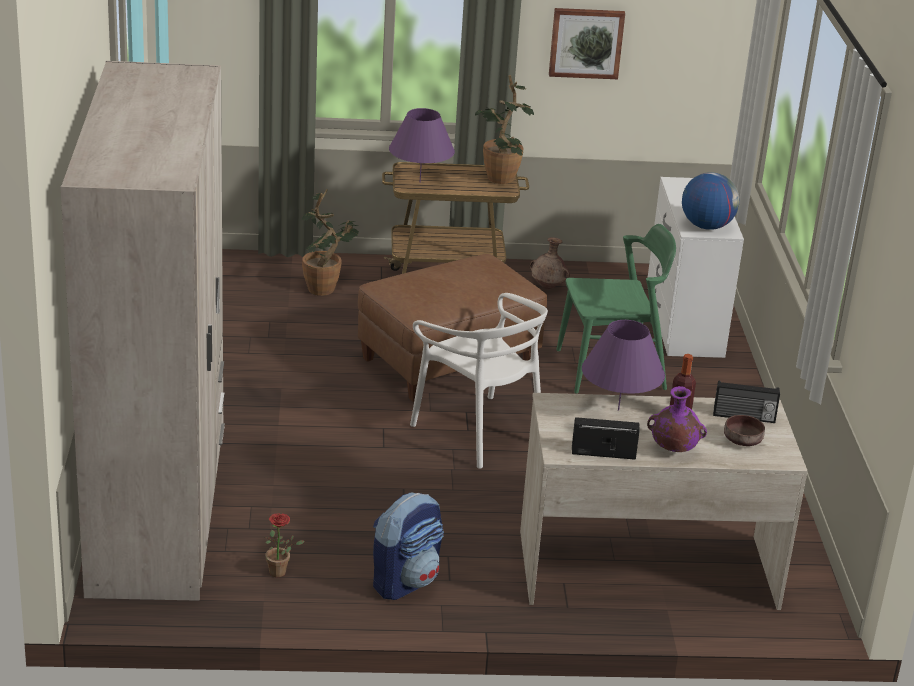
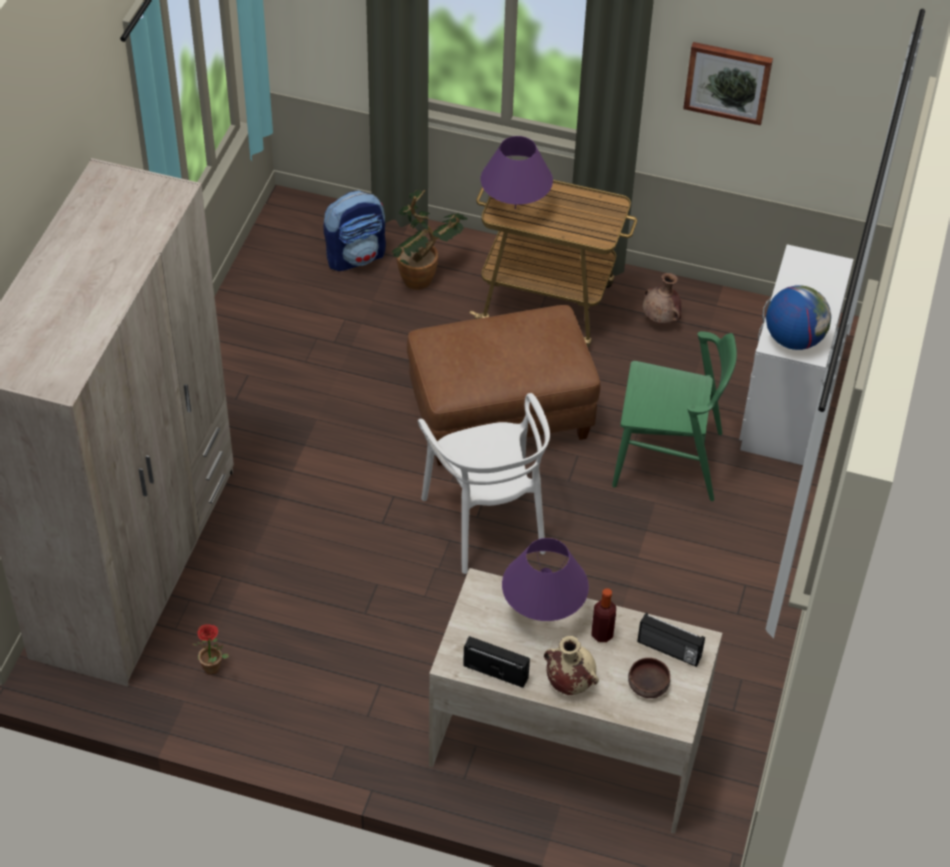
camera: 20 degrees right, 20 degrees up
(405, 581) = (325, 707): backpack -> backpack (356, 256)
(500, 181) = (603, 221): potted plant -> none
(673, 449) = (569, 682): purple vase -> beige vase

